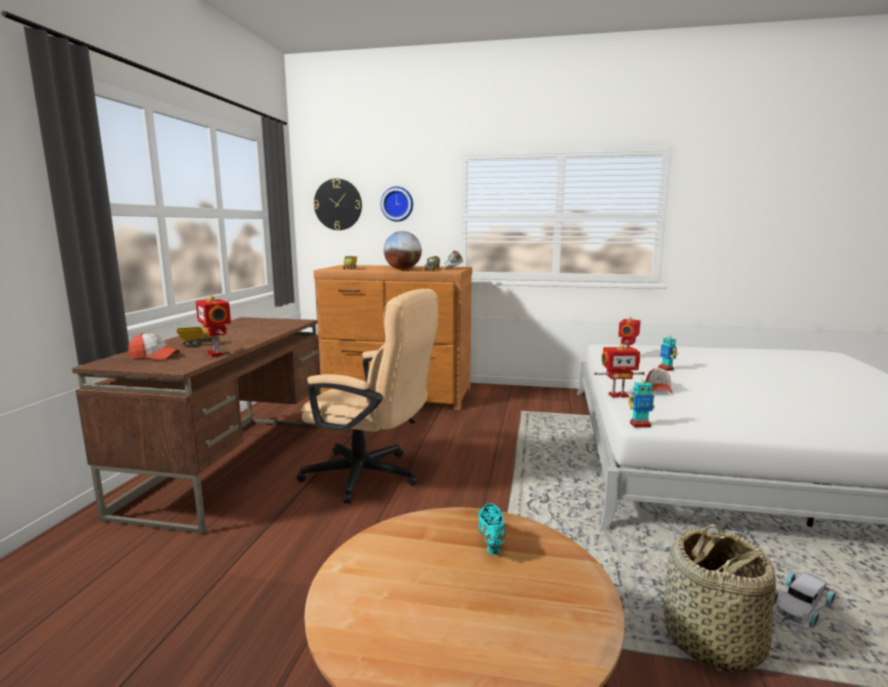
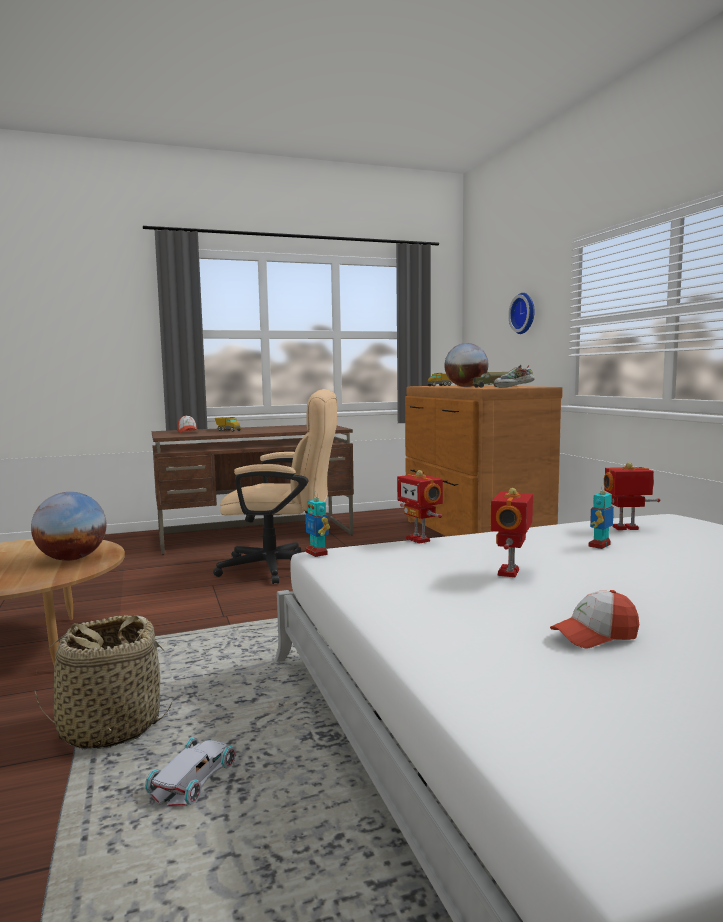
camera: 60 degrees right, 5 degrees down
(217, 354) = (207, 434): toy robot -> toy robot (510, 572)
(338, 204) = (486, 320): wall clock -> none
(371, 477) = (282, 567): beige office chair -> beige office chair turned 75 degrees counterclockwise
(491, 541) = (71, 559): turquoise shoe -> globe
(658, 389) = (478, 549): cap -> cap (594, 635)
(799, 605) = (194, 777): white toy car -> white toy car turned 90 degrees clockwise

